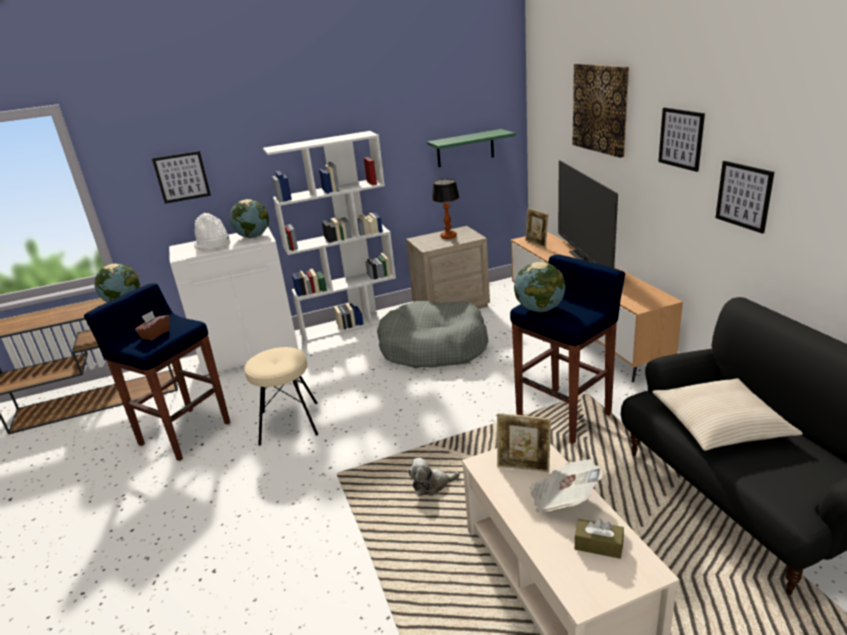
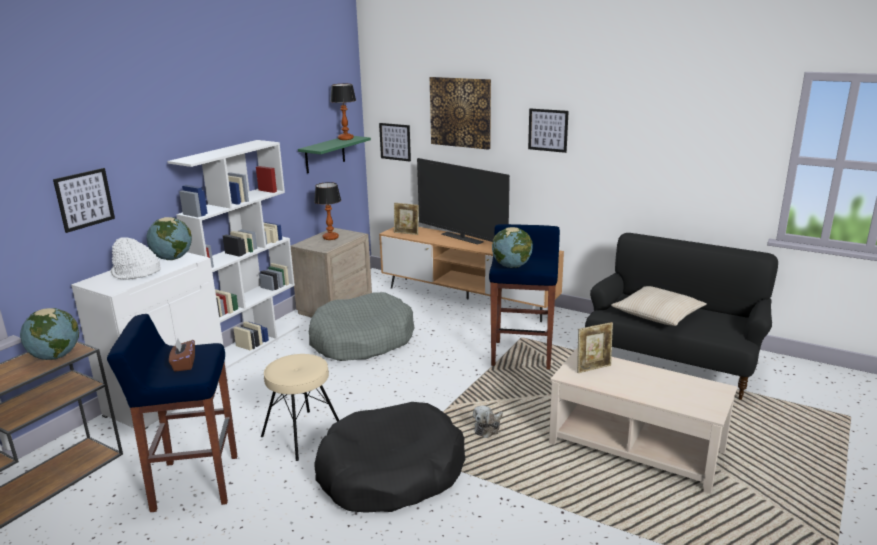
camera: 40 degrees left, 5 degrees down
(304, 491) = (390, 473): none -> black dog bed
(488, 133) = (345, 139): none -> table lamp
(563, 499) = (638, 375): newspaper -> none
(598, 545) = (684, 388): brown tissue box -> none
(744, 196) = (608, 165): picture -> picture (395, 142)

